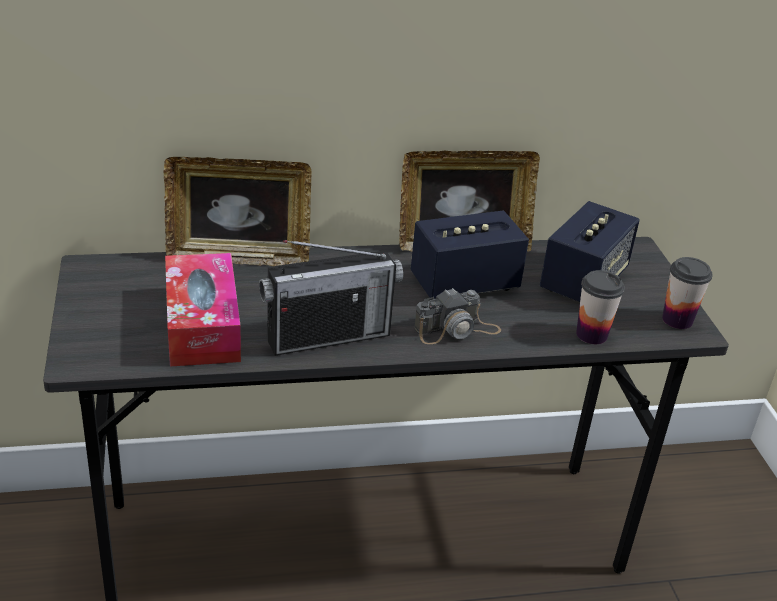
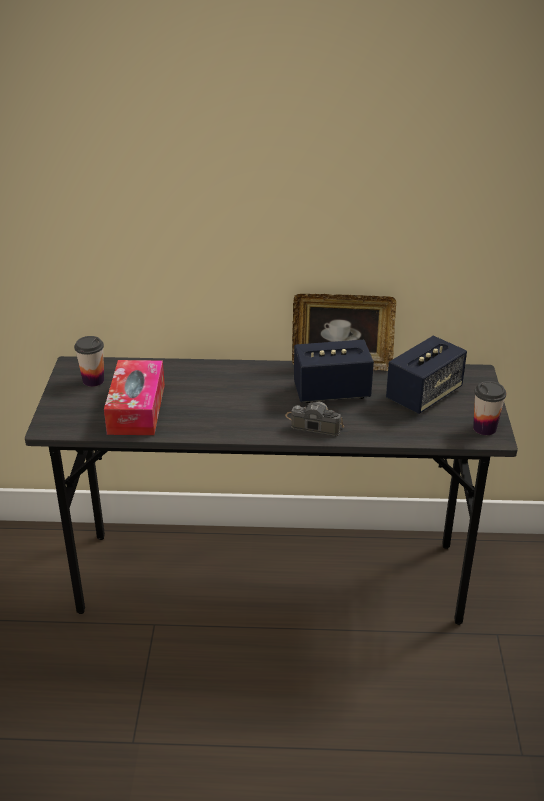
camera: 15 degrees right, 0 degrees up
(239, 257) = (176, 364): picture frame -> none
(328, 336) = (219, 422): radio -> none
(457, 329) = (313, 424): camera -> camera turned 150 degrees counterclockwise
(591, 335) = (412, 434): cup -> cup (93, 380)

